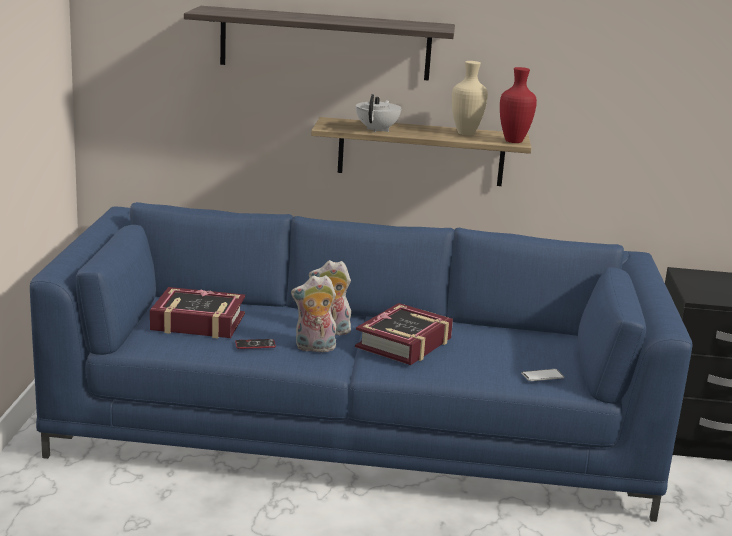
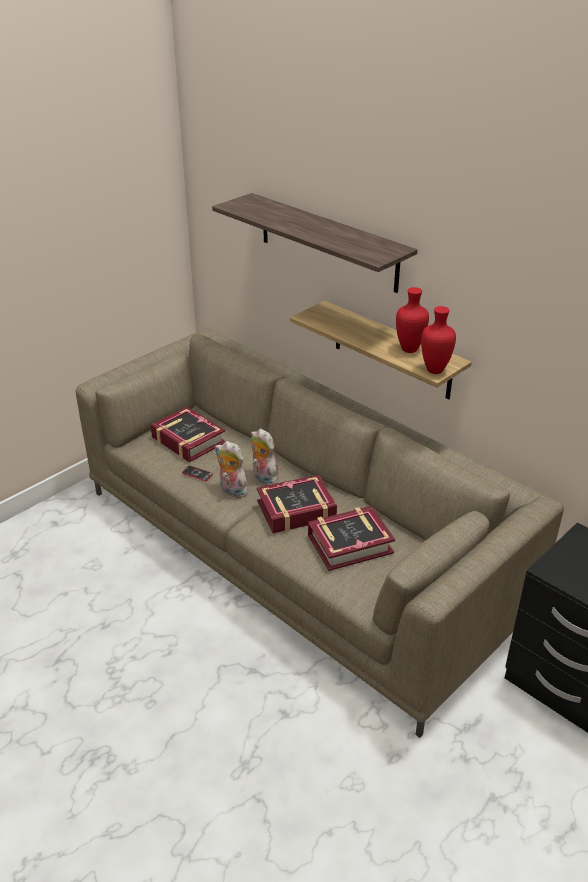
camera: 40 degrees right, 15 degrees up
(356, 431) = (295, 552): blue sofa -> beige sofa
(377, 130) = (341, 328): white teapot -> none
(467, 134) = (409, 350): beige vase -> red vase
(491, 351) = (349, 544): none -> book
(542, 376) = (355, 584): phone -> none

